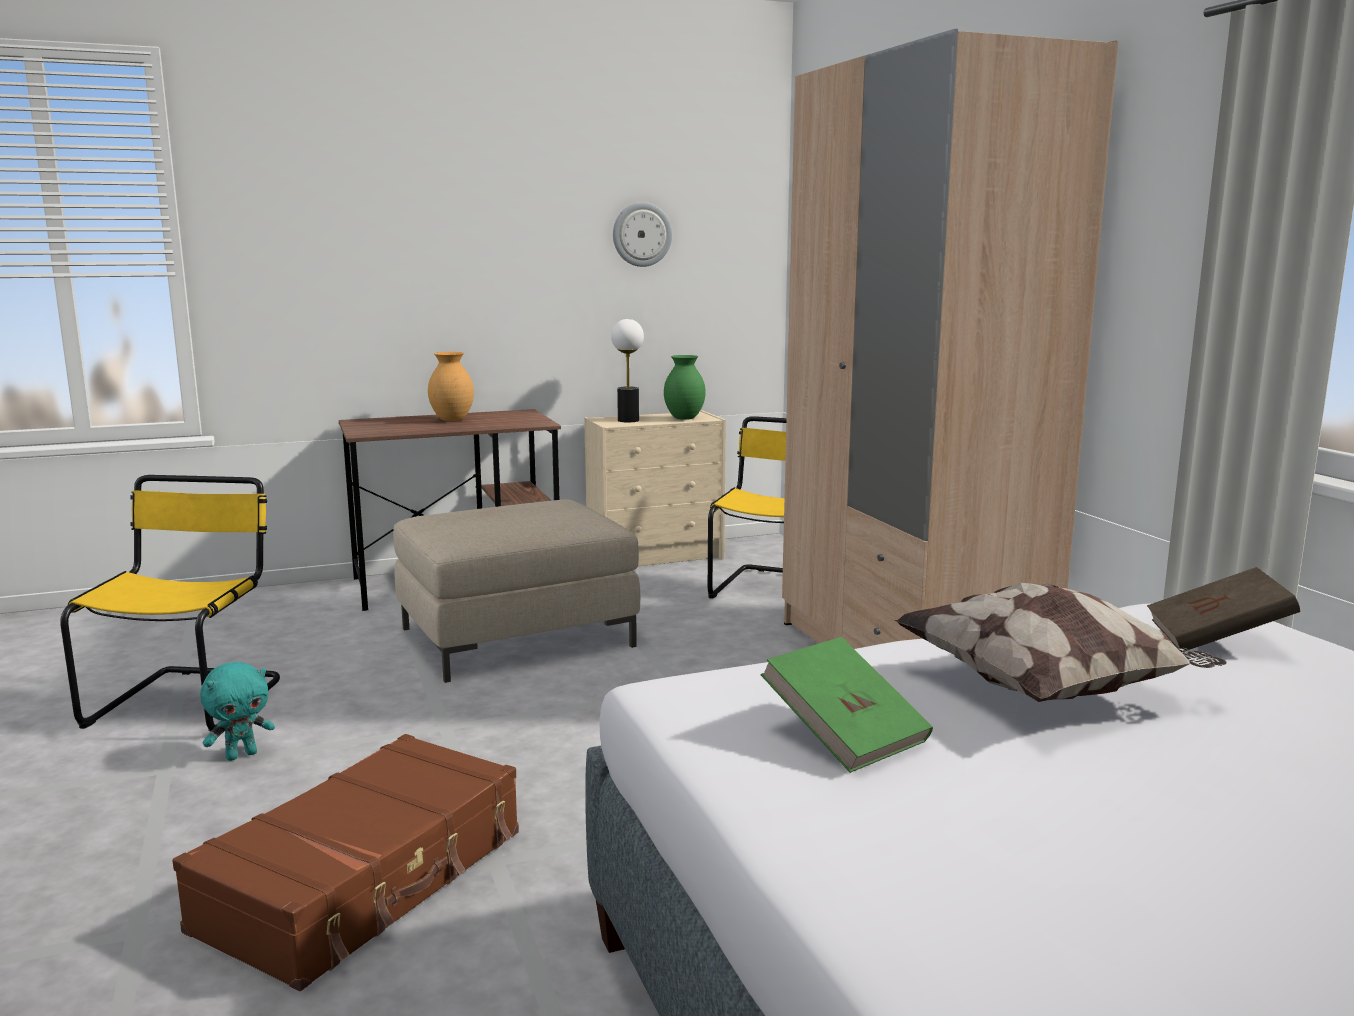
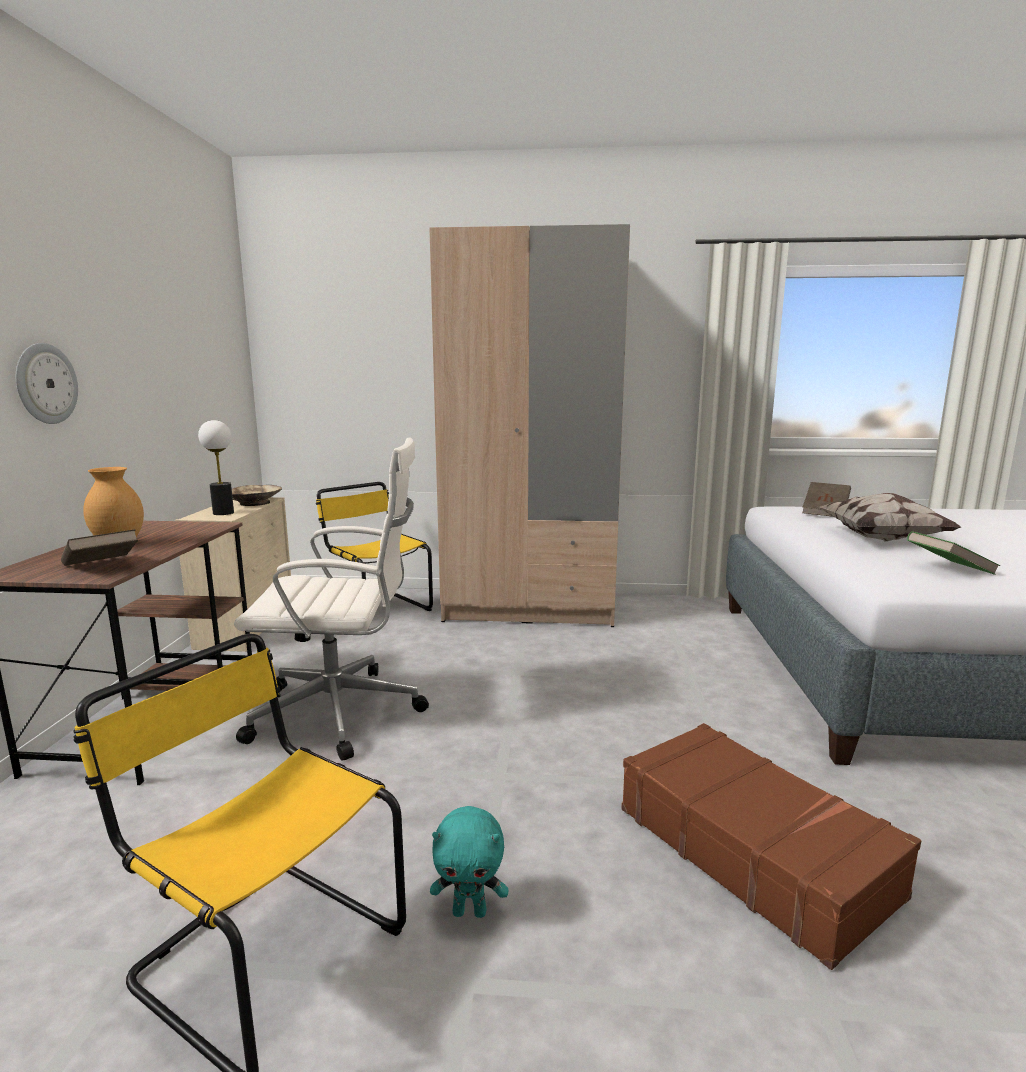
camera: 65 degrees left, 0 degrees up
(241, 755) = (470, 911): turquoise plush toy -> turquoise plush toy turned 105 degrees clockwise
(386, 429) = (101, 567): none -> brown book
(517, 637) = (342, 712): beige ottoman -> white office chair
(641, 234) = (181, 342): wall clock -> wall clock (45, 384)
(685, 418) = (255, 503): green vase -> beige bowl

